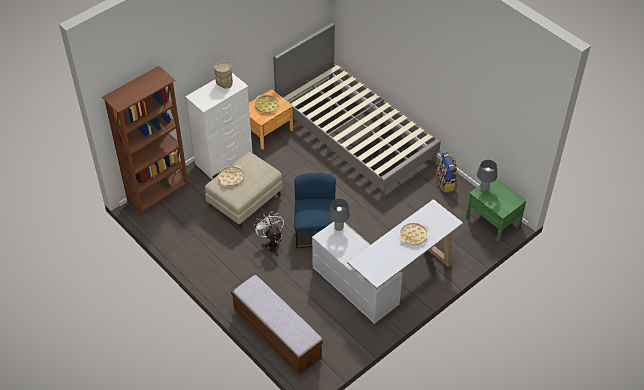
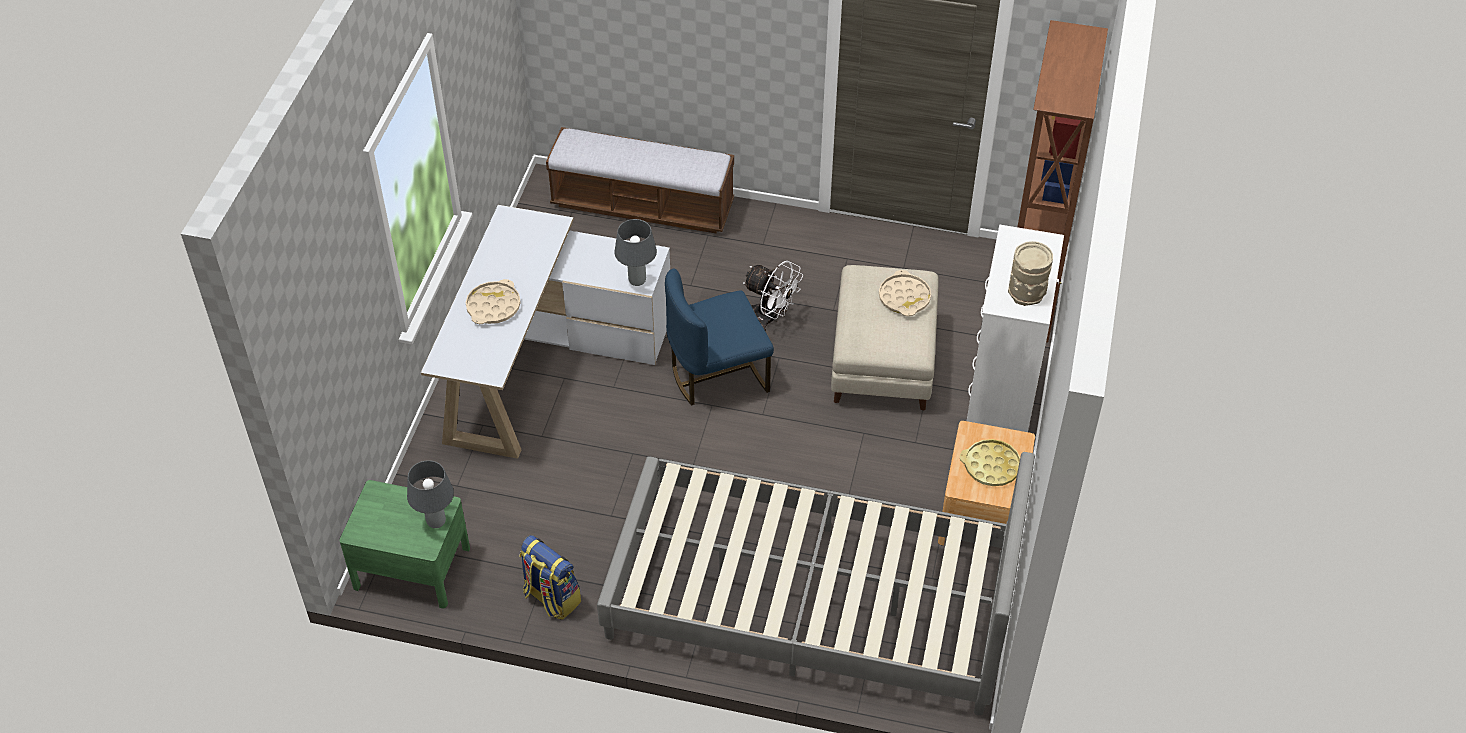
camera: 145 degrees right, 0 degrees up
(315, 232) = (717, 374): blue chair -> blue chair turned 105 degrees clockwise

